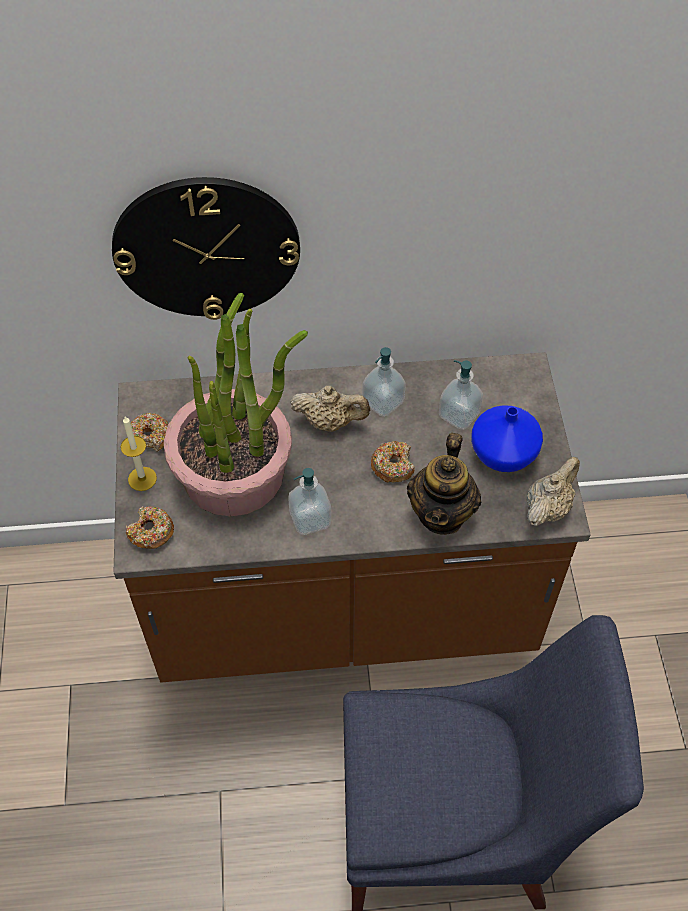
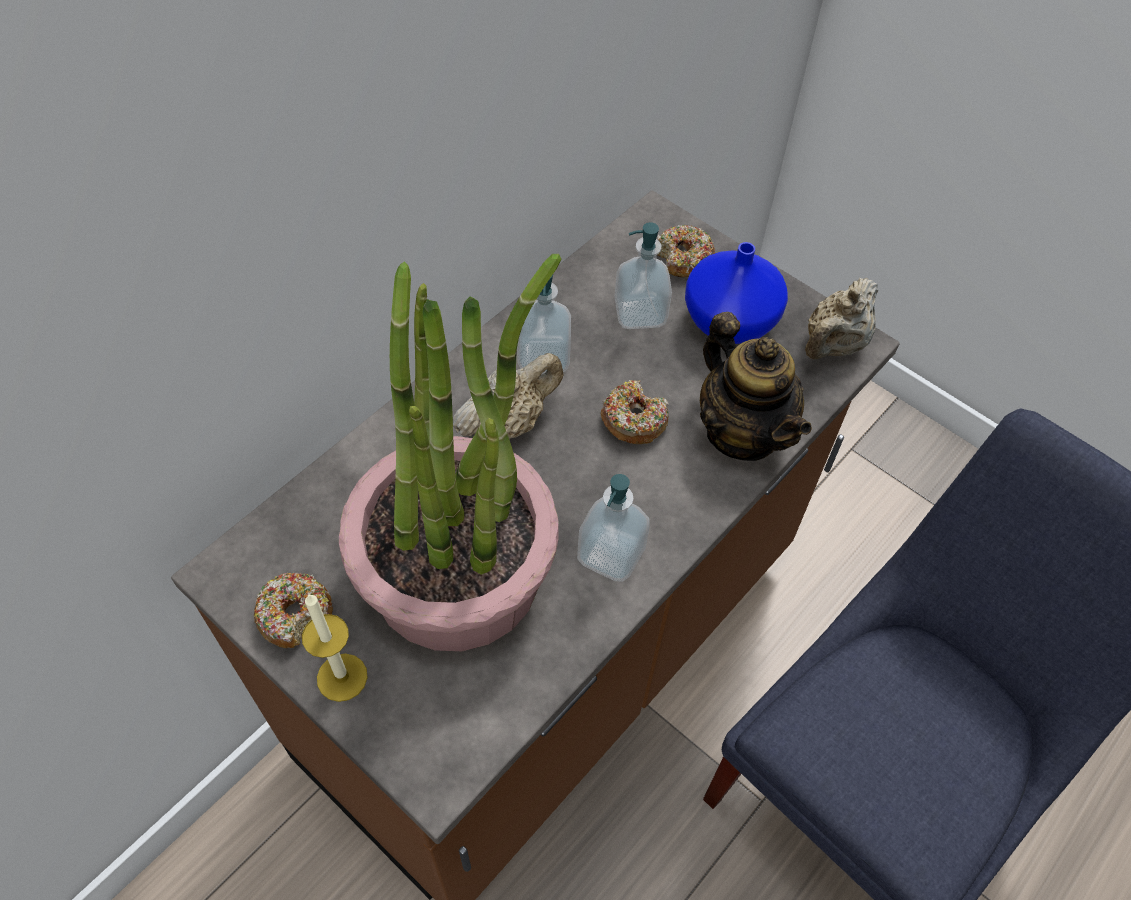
camera: 45 degrees left, 0 degrees up
(151, 532) = (430, 738): donut -> donut (683, 259)
(206, 248) = (235, 258): wall clock -> none
(548, 507) = (833, 345): beige teapot -> beige teapot turned 135 degrees counterclockwise

